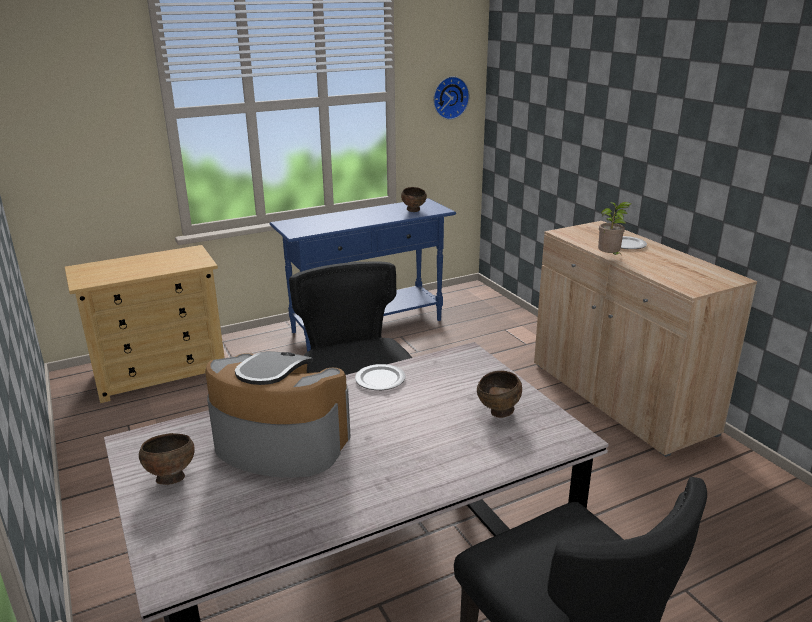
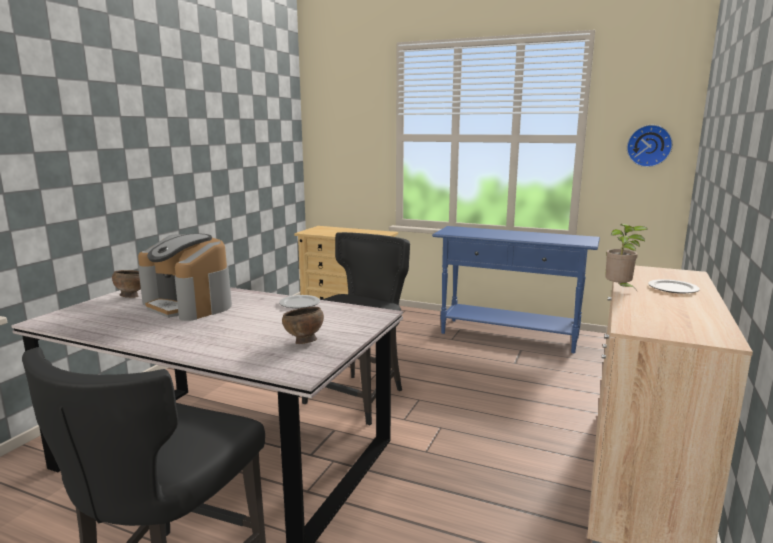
camera: 50 degrees right, 10 degrees down
(279, 443) = (189, 305): coffee machine -> coffee machine turned 150 degrees clockwise
(414, 211) = (562, 239): brown bowl -> none

